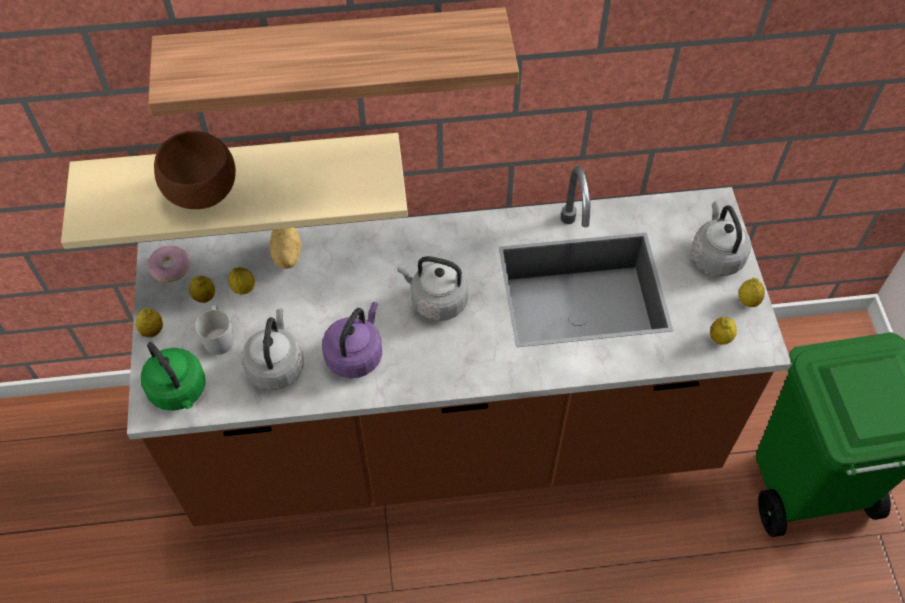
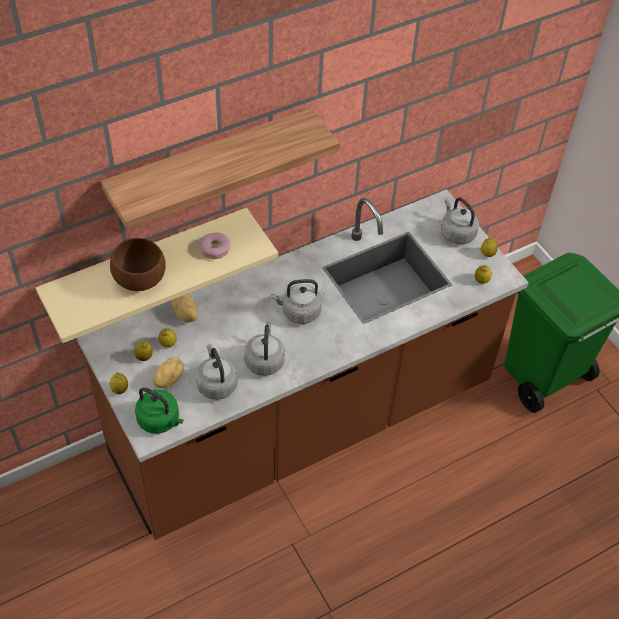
camera: 25 degrees left, 5 degrees down
(170, 267) = (109, 346): donut -> donut (214, 249)
(219, 337) = (168, 378): white mug -> potato
(355, 354) = (264, 360): purple kettle -> grey kettle

